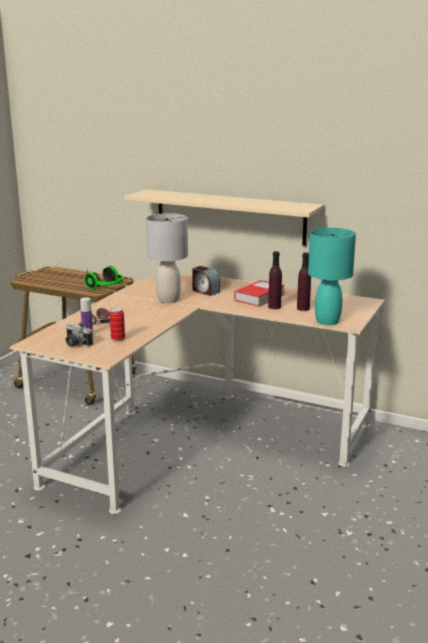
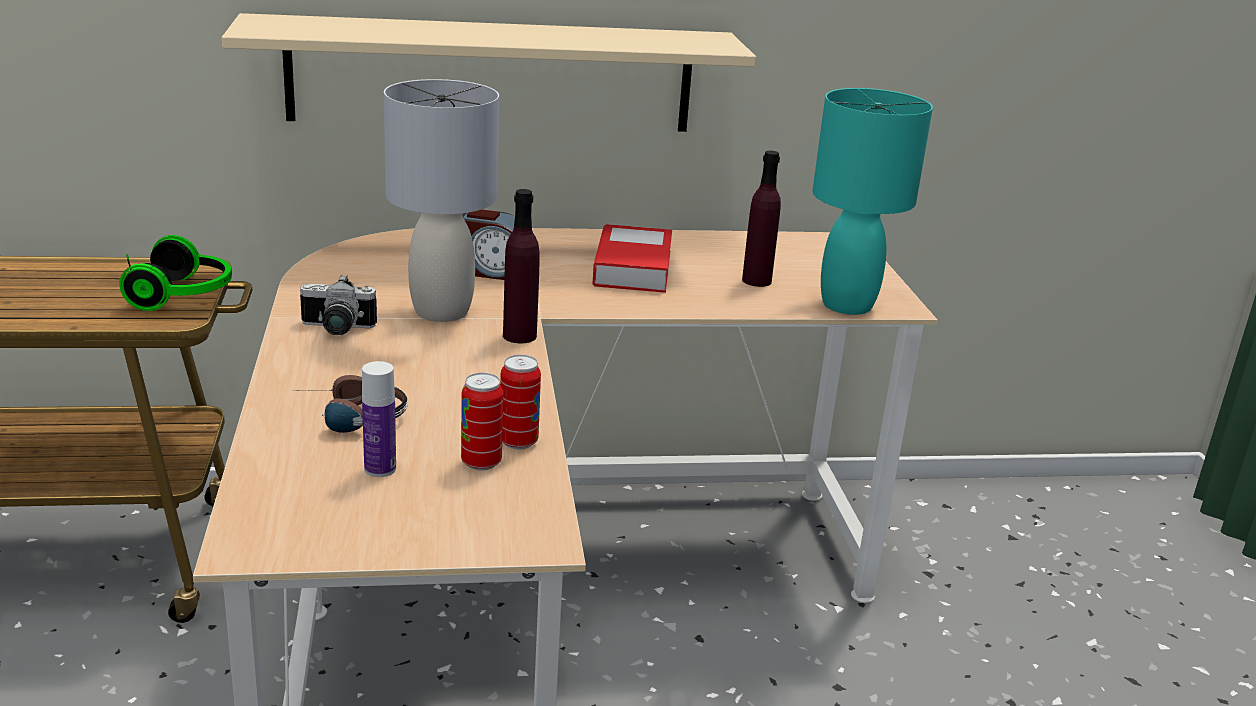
camera: 35 degrees left, 5 degrees up
(75, 344) = (389, 511): camera -> camera (336, 329)
(137, 336) = (518, 442): none -> can
(274, 307) = (698, 288): purple bottle -> purple bottle (519, 336)

